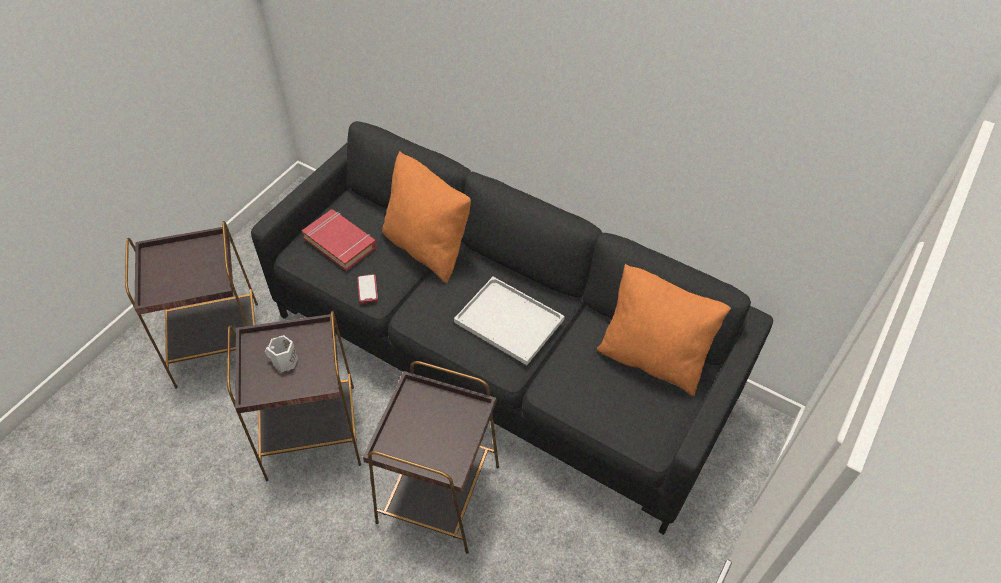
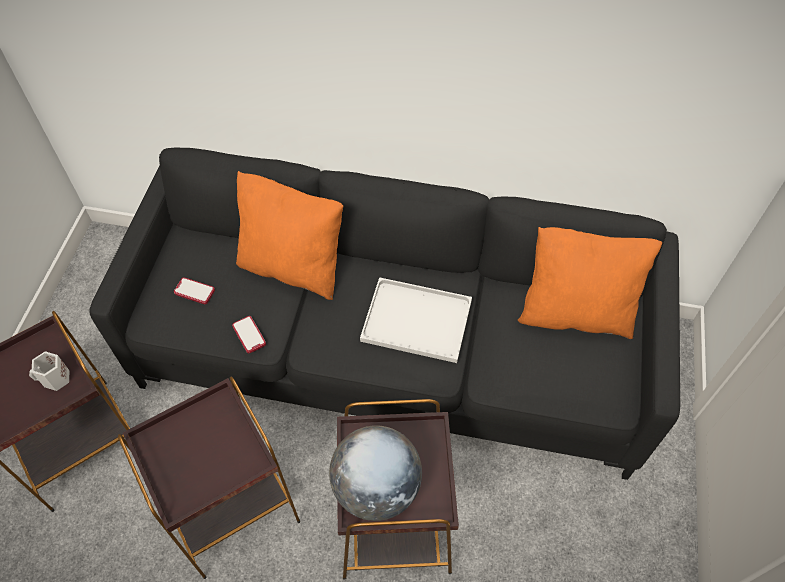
camera: 20 degrees left, 5 degrees up
(284, 362) = (196, 453): white mug -> white mug (55, 379)
(340, 243) = (194, 291): red book -> phone
(410, 436) = (376, 487): none -> globe

